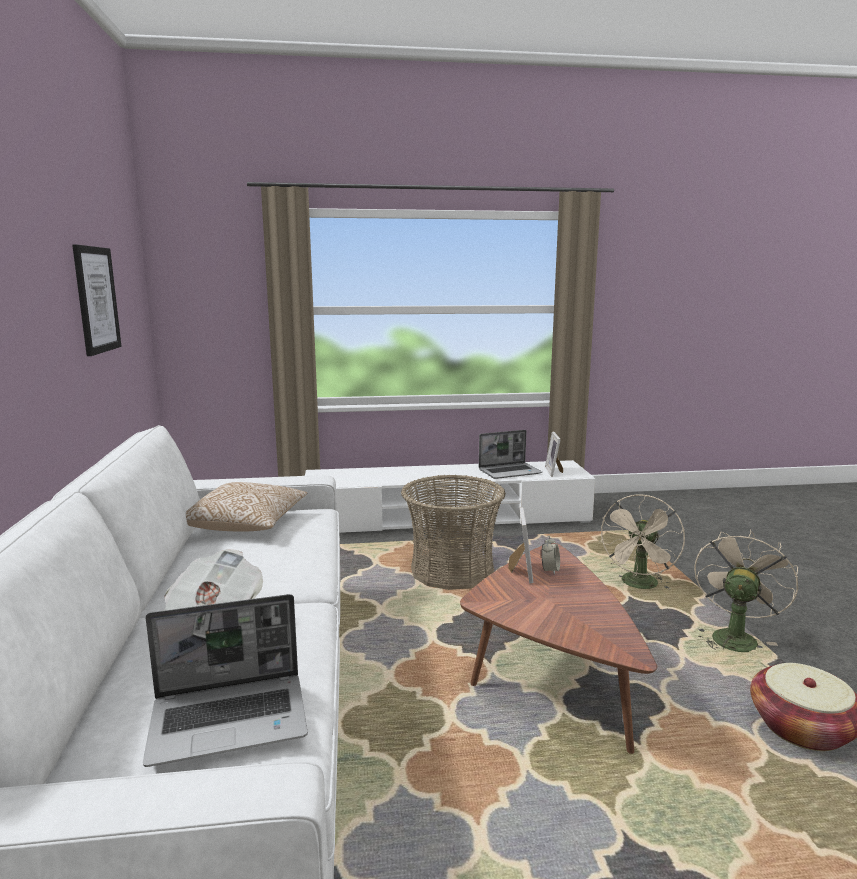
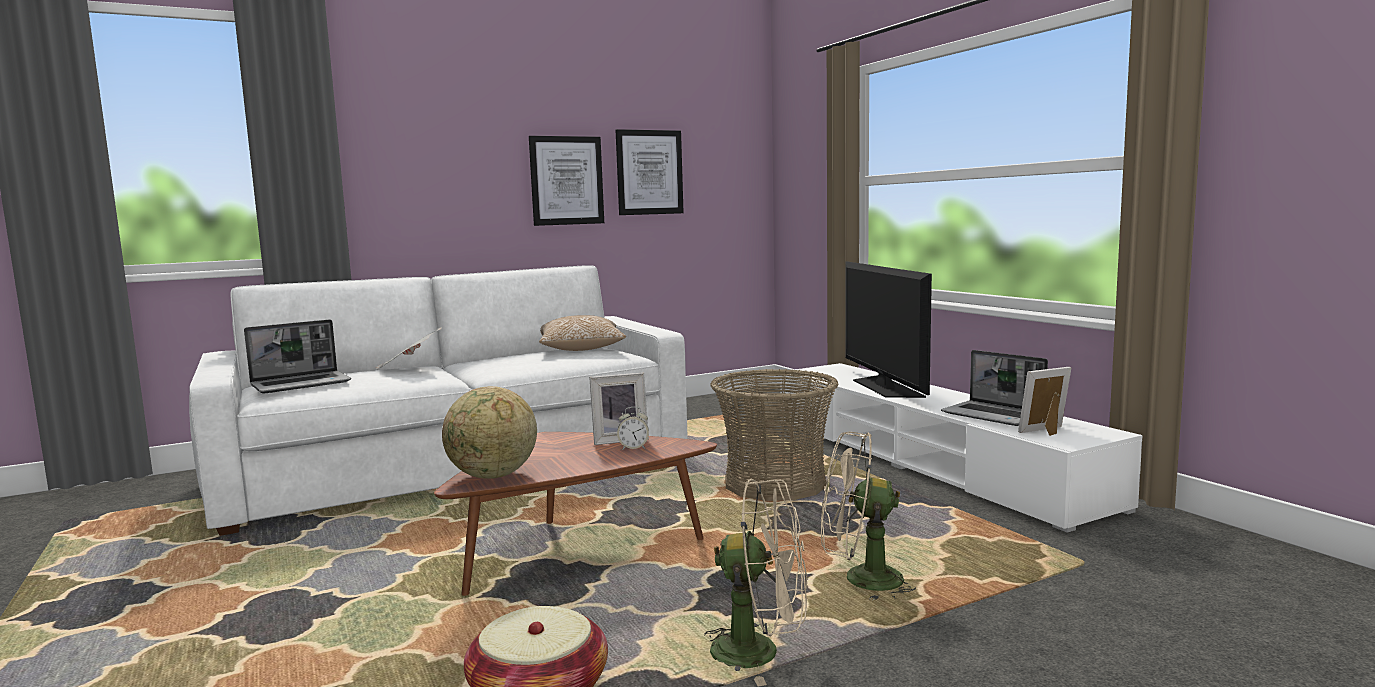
camera: 70 degrees right, 5 degrees down
(50, 315) = (566, 180): none -> picture
(231, 719) = (302, 384): laptop -> laptop turned 90 degrees counterclockwise
(407, 476) = (885, 387): none -> television
(610, 636) = (493, 476): none -> globe

